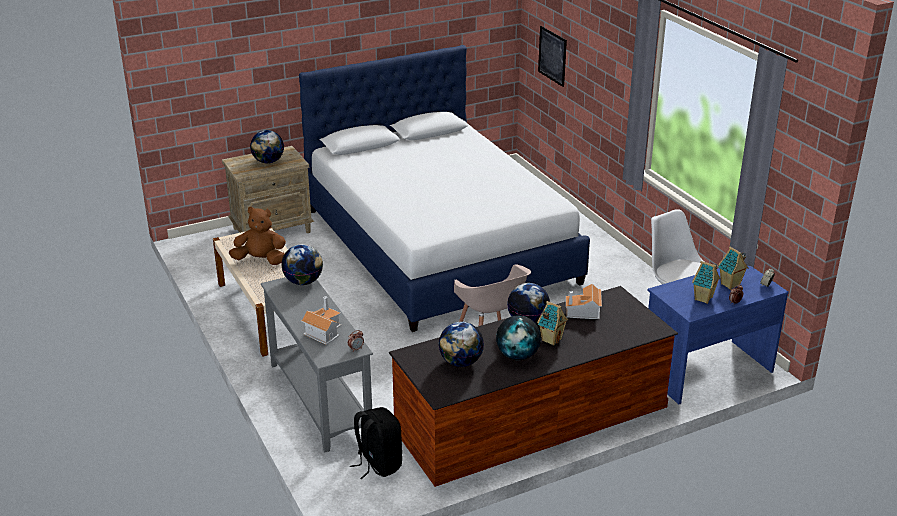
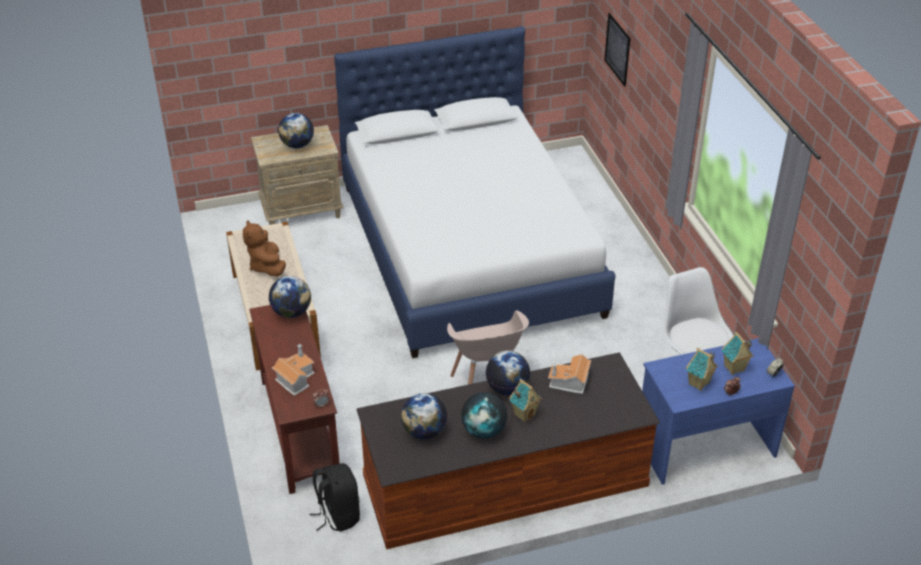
camera: 10 degrees right, 10 degrees up
(260, 260) = (267, 266): brown plush toy -> brown plush toy turned 120 degrees counterclockwise
(319, 399) = (299, 430): grey console table -> brown console table

